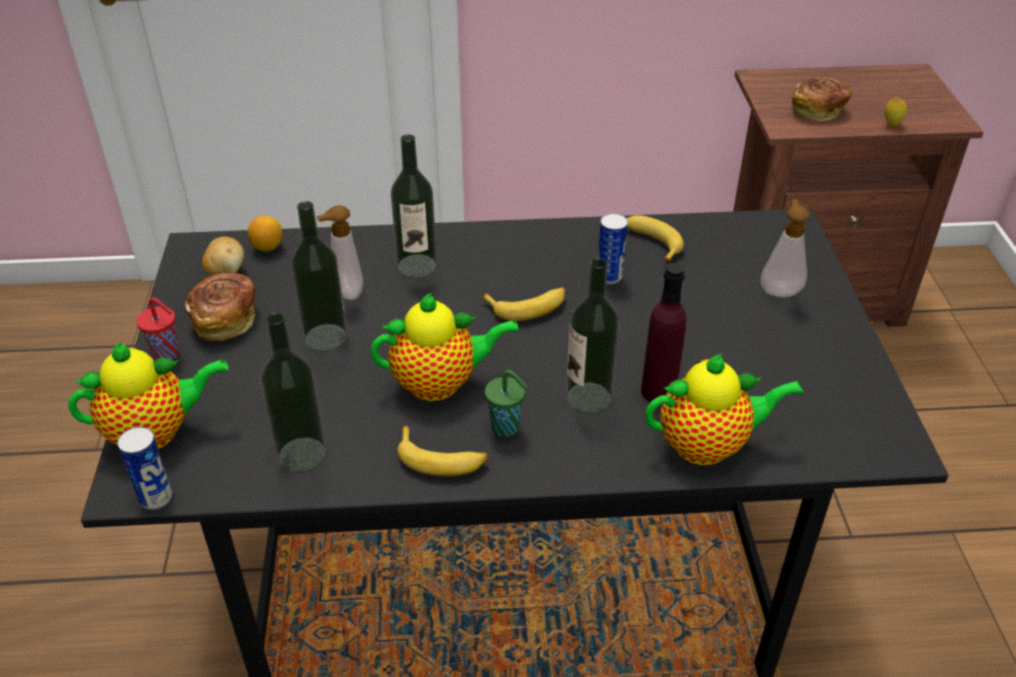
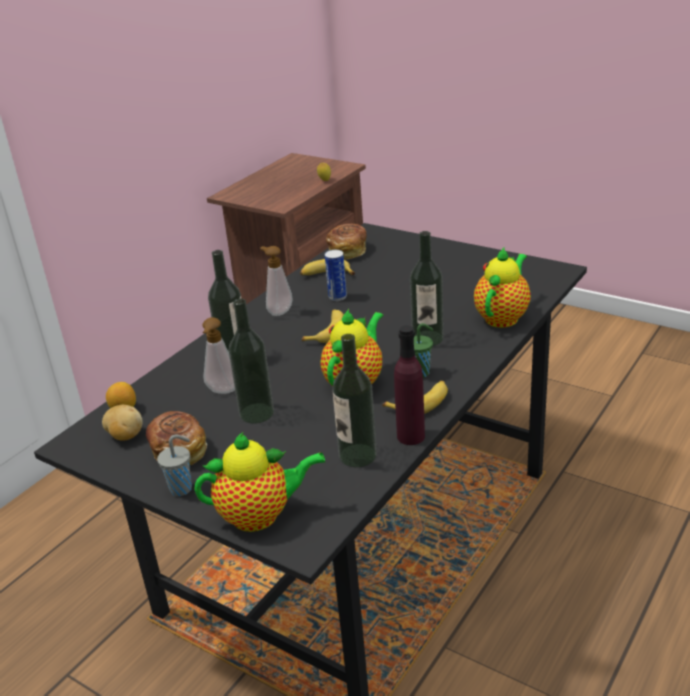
camera: 50 degrees left, 10 degrees down
(156, 432) = (260, 515): teapot -> teapot turned 60 degrees clockwise
(156, 498) = (328, 532): can -> none
(168, 355) = (182, 488): red cup -> grey cup
(658, 391) = (448, 316): purple bottle -> purple bottle (410, 436)
(779, 290) = (415, 255): soap dispenser -> soap dispenser (278, 311)
(818, 111) = (282, 192): bread -> bread (348, 251)

